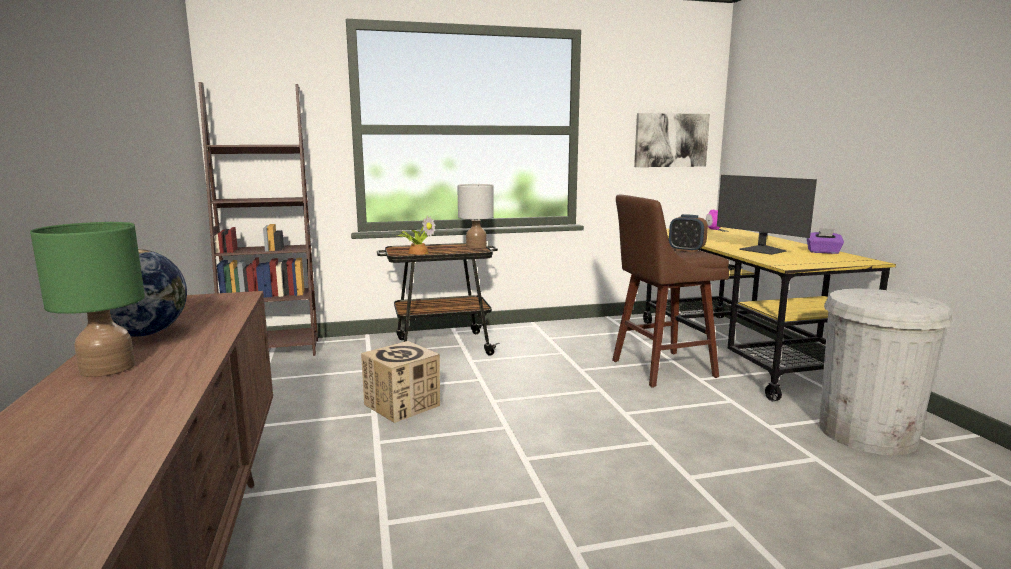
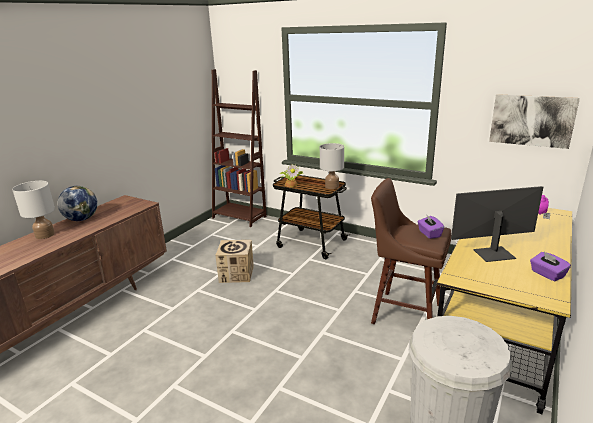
camera: 45 degrees right, 10 degrees up
(108, 368) = (45, 235): green table lamp -> grey table lamp
(686, 250) = (429, 234): alarm clock -> purple tissue box
(762, 250) = (493, 253): monitor -> monitor turned 75 degrees clockwise

